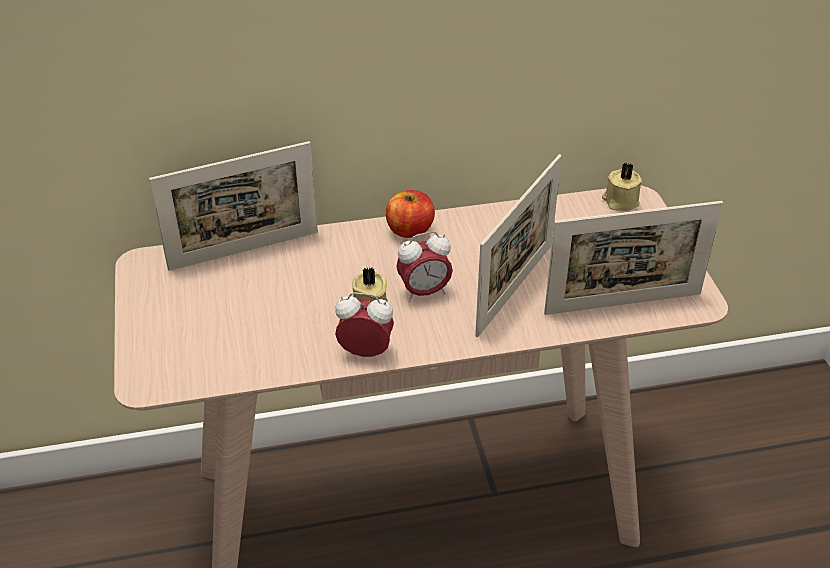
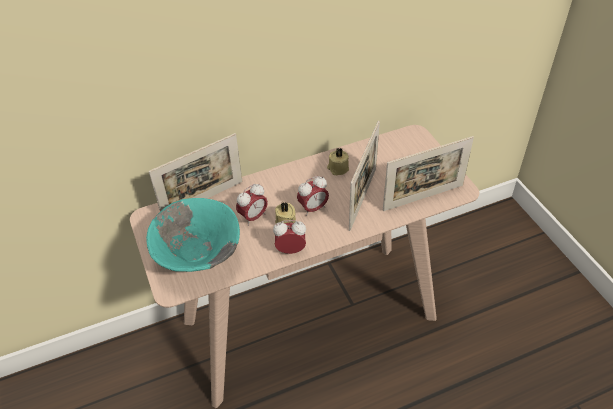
camera: 10 degrees left, 5 degrees up
(207, 339) = (198, 258): none -> turquoise bowl
(318, 290) = (253, 217): none -> alarm clock
(410, 230) = (294, 172): apple -> none
(620, 201) = (406, 136): beige candle -> beige candle (337, 168)

